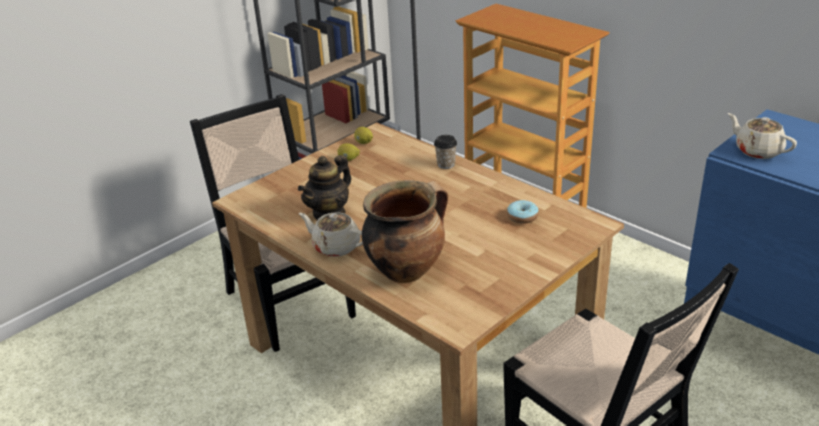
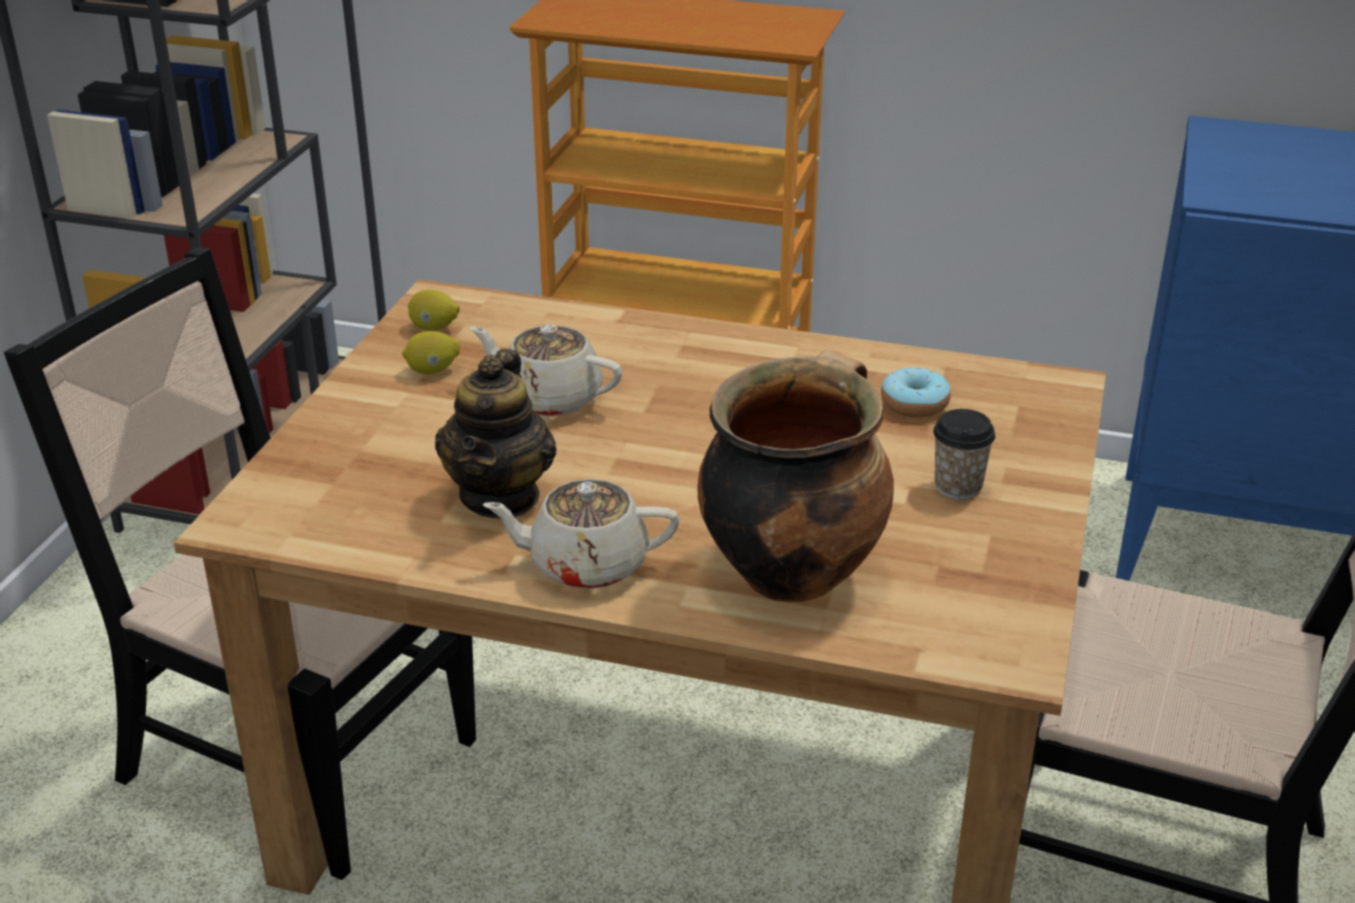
camera: 30 degrees left, 0 degrees up
(446, 164) = (659, 336): cup -> cup (958, 487)
(757, 151) = (1253, 187): beige teapot -> beige teapot (549, 398)

